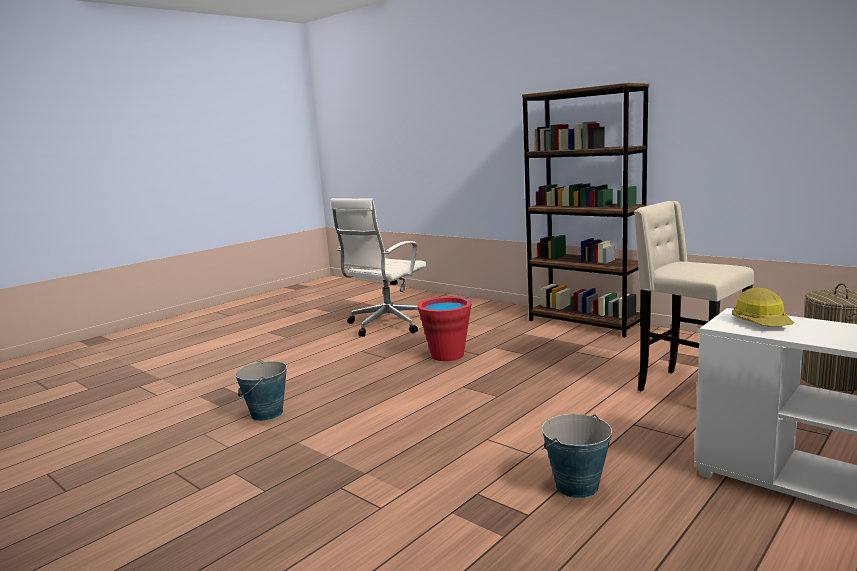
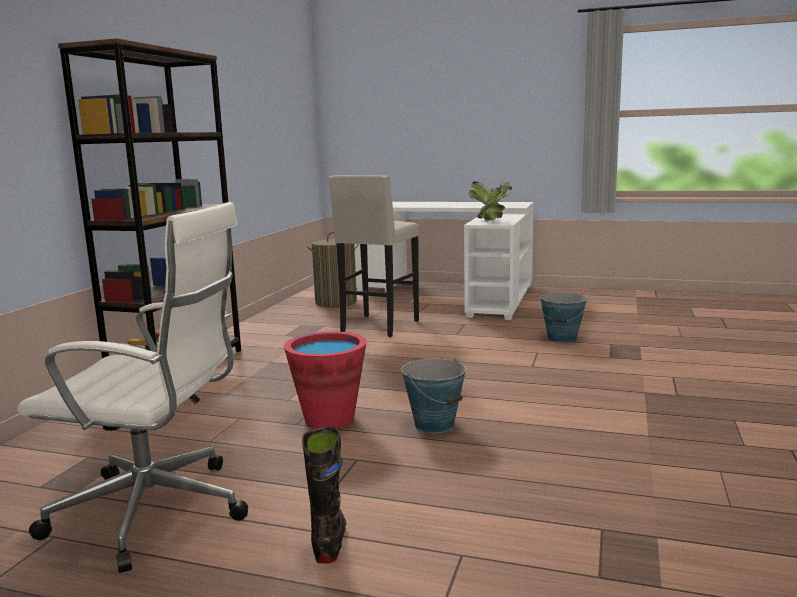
camera: 115 degrees left, 0 degrees up
(267, 414) = (623, 482): bucket -> bucket (434, 424)
(322, 348) = (329, 541): none -> black boot
(762, 322) = (491, 221): hard hat -> potted plant

